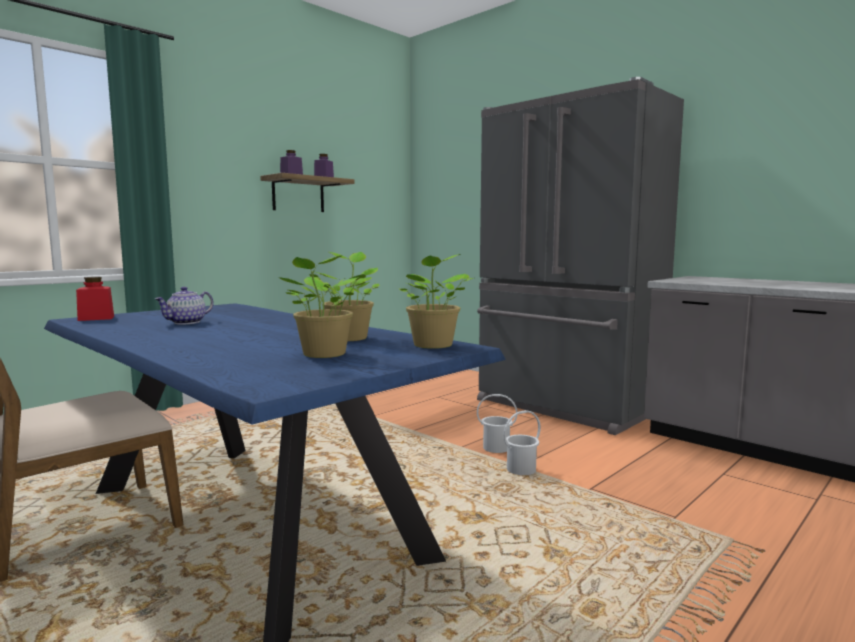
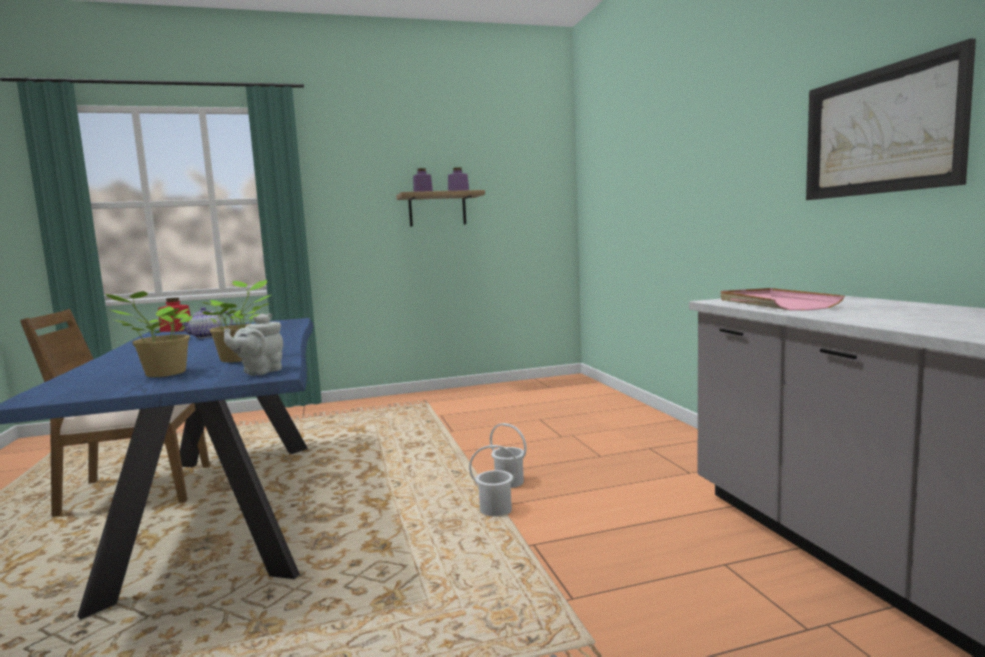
camera: 30 degrees right, 0 degrees up
(433, 346) = (260, 372): potted plant -> grey teapot
(565, 407) = (659, 448): grey fridge -> none
(717, 281) = (774, 303): none -> pink tray
(761, 165) = (880, 131): none -> picture

